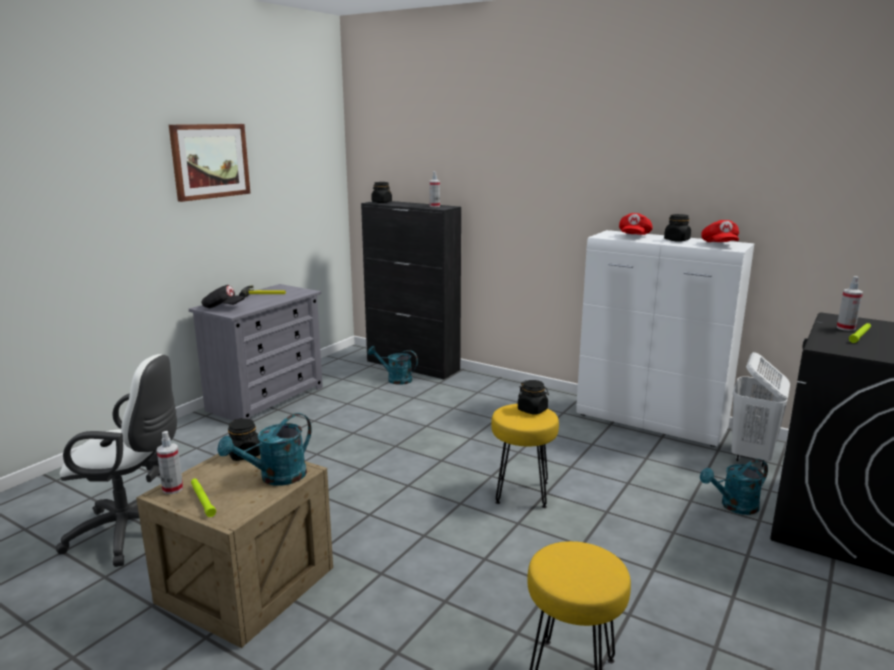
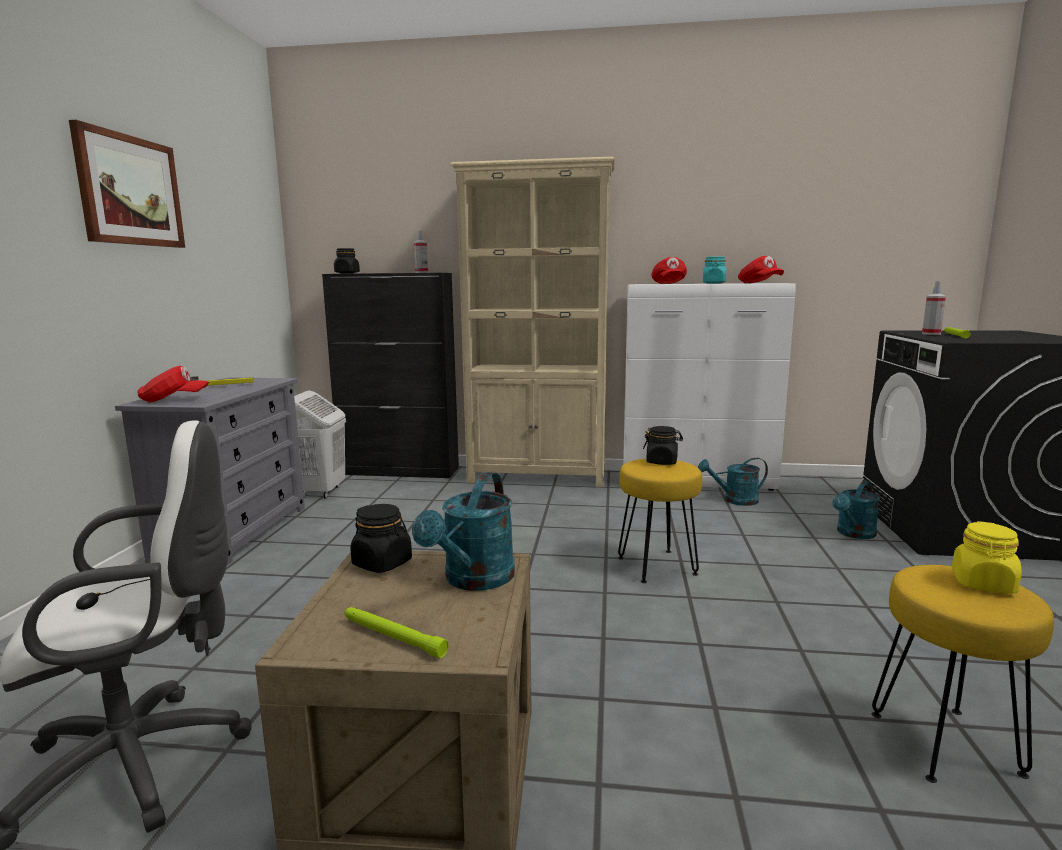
camera: 25 degrees left, 5 degrees down
(173, 489) = (316, 635): spray bottle -> none
(223, 307) = (174, 400): black cap -> red cap
(395, 379) = (392, 486): turquoise watering can -> turquoise watering can (734, 500)
(514, 391) = (538, 477): none -> beige bookcase
(596, 567) = (983, 583): none -> yellow jar
(676, 240) = (714, 283): black jar -> turquoise jar
(751, 456) = (810, 492): white laundry basket -> white laundry basket (321, 492)

